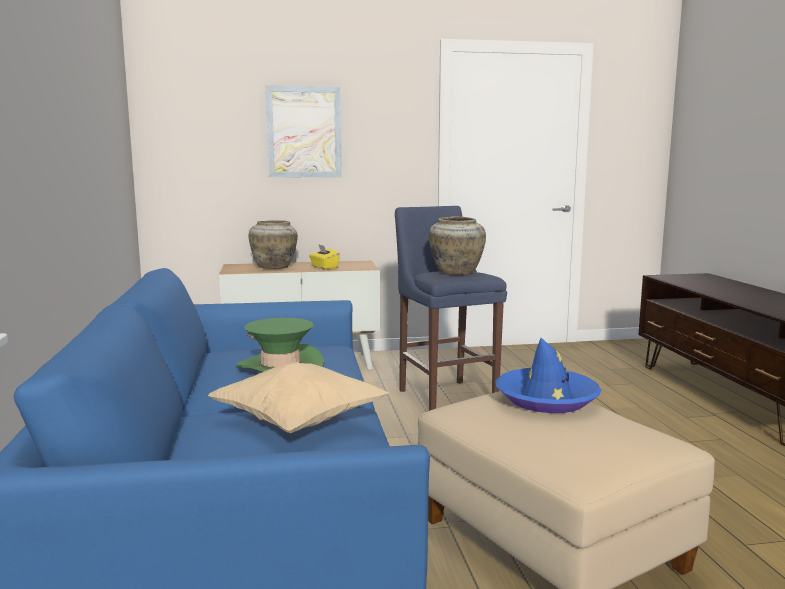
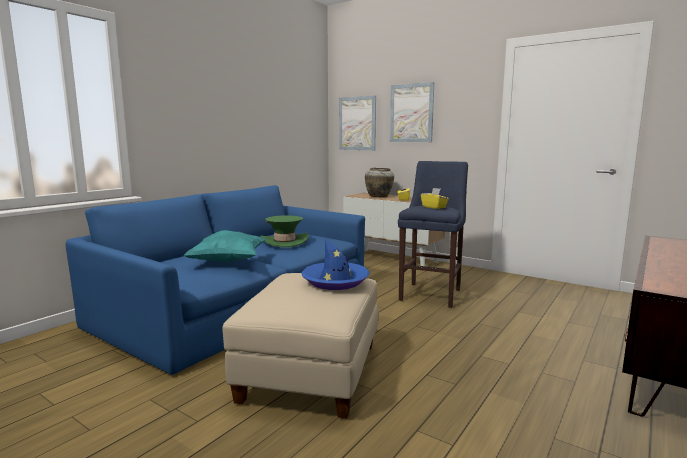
camera: 45 degrees right, 0 degrees up
(200, 146) = (357, 123): none -> picture
(299, 423) = (228, 262): beige pillow -> turquoise pillow
(456, 272) = (434, 207): beige vase -> yellow tissue box

